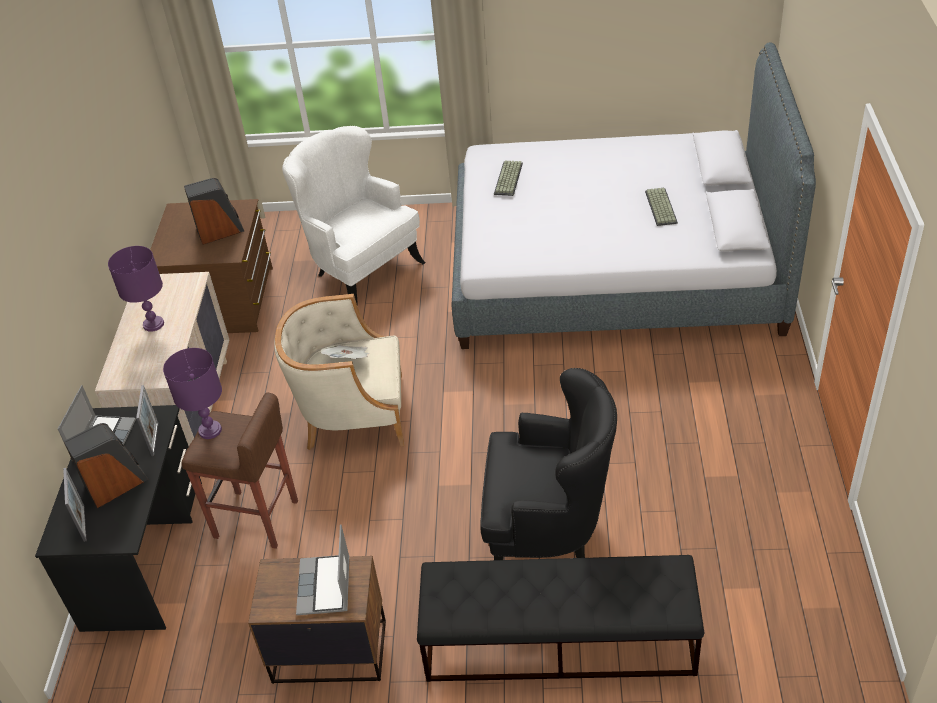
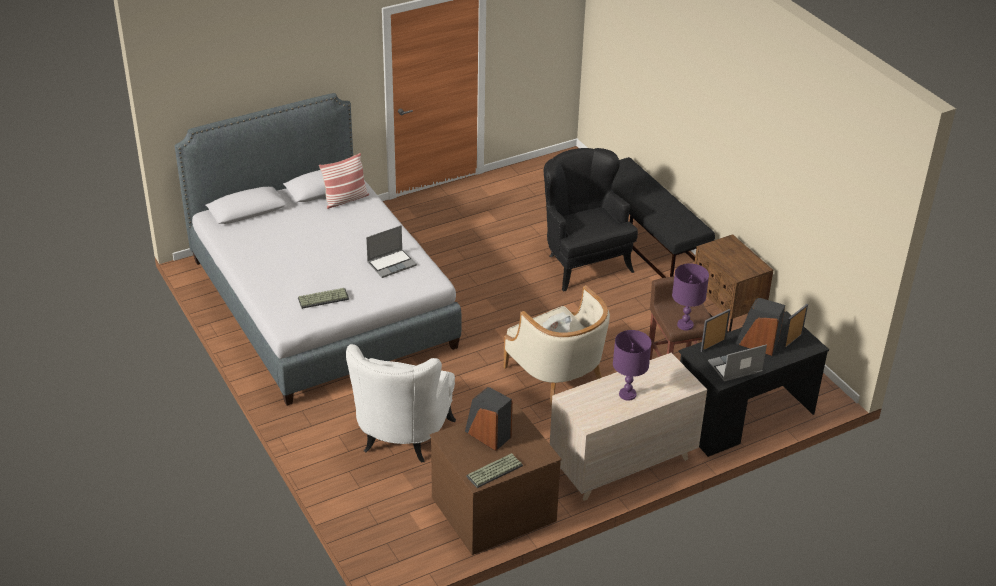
camera: 125 degrees left, 5 degrees down
(325, 587) = (729, 253): laptop -> laptop (392, 264)
(659, 207) = (319, 222): keyboard -> keyboard (494, 472)
(699, 237) = (345, 199): none -> pillow

